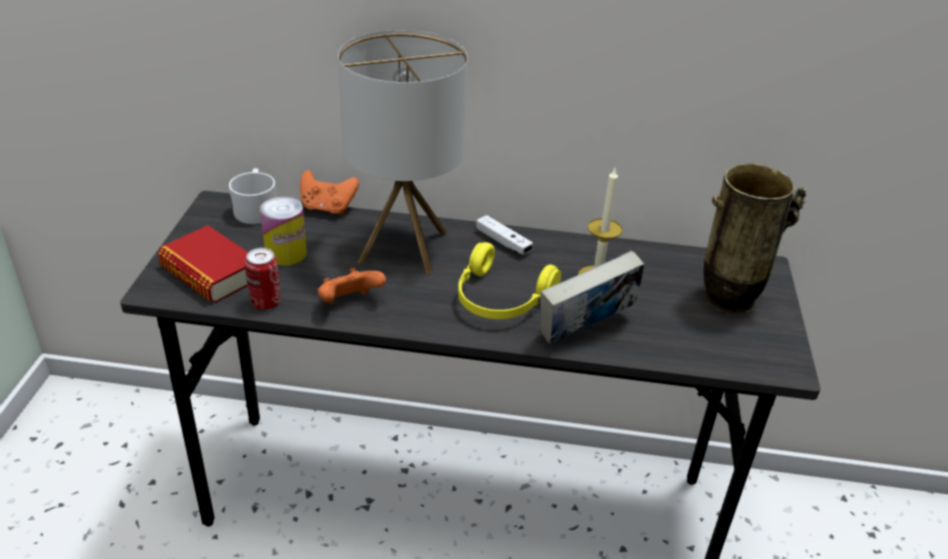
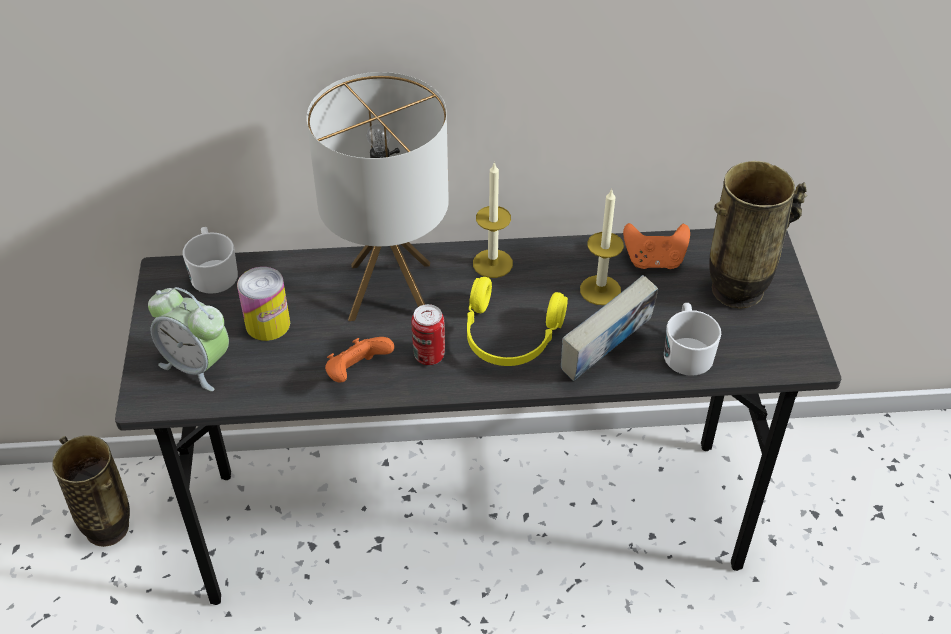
camera: 10 degrees left, 10 degrees up
(141, 444) = (108, 528): none -> vase
(211, 273) = (197, 365): book -> alarm clock
(265, 303) = (270, 390): can -> can (429, 355)
(328, 208) = (291, 255): orange game controller -> orange game controller (654, 261)
(503, 242) = (492, 263): white game controller -> candle
(667, 339) = (687, 351): none -> white mug

